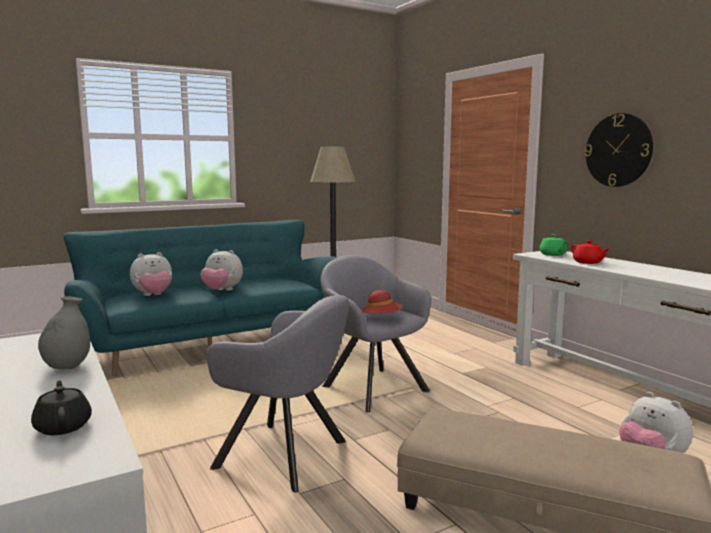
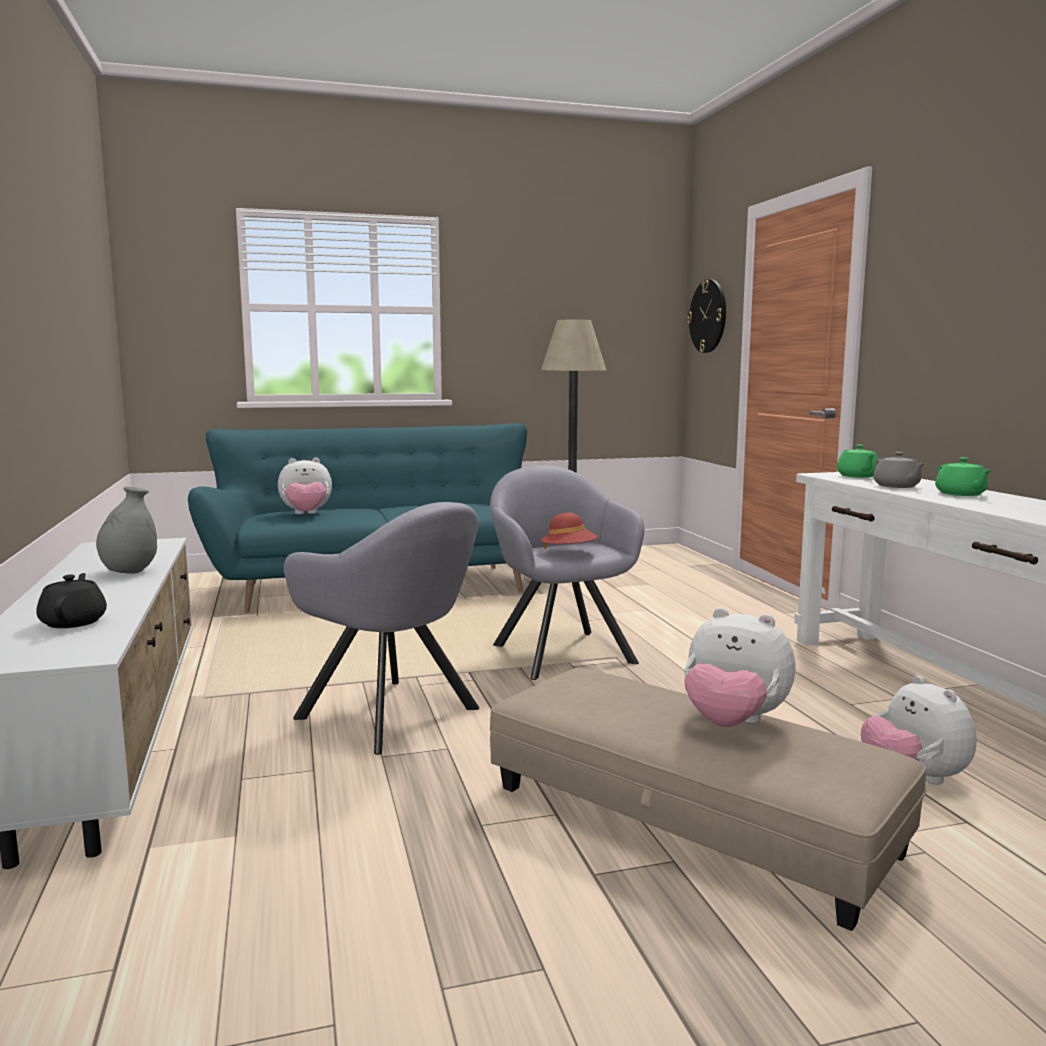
camera: 15 degrees right, 0 degrees up
(222, 291) = (395, 513): plush toy -> plush toy (733, 723)
(588, 262) = (896, 486): red teapot -> grey teapot
(618, 150) = (965, 311): wall clock -> wall clock (708, 316)
(632, 267) = (961, 494): none -> green teapot

